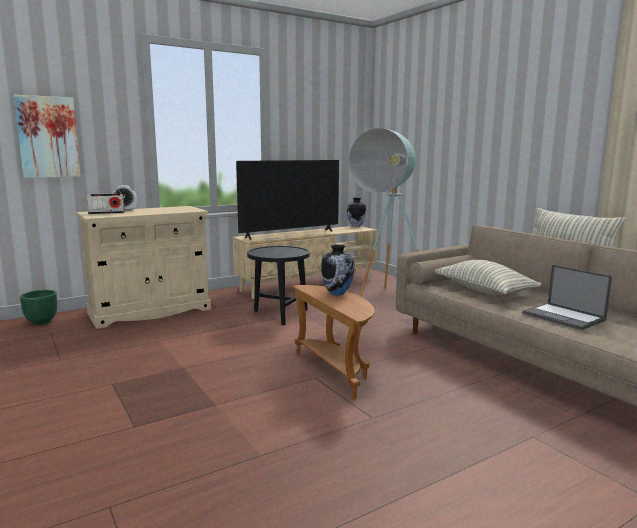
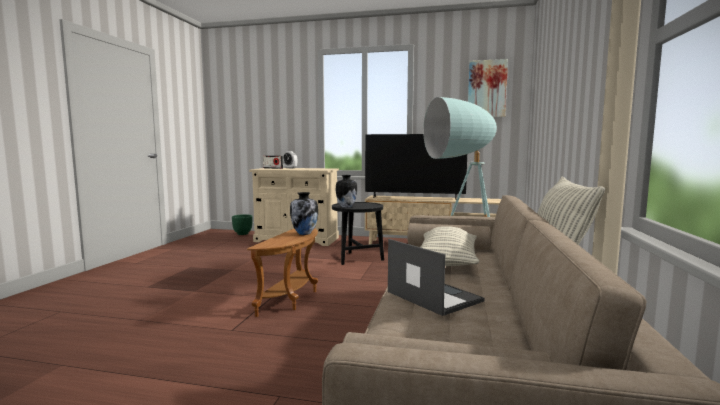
camera: 45 degrees right, 5 degrees down
(48, 137) = (261, 121): picture -> picture (487, 89)
(355, 226) = (495, 199): vase -> vase (346, 207)
(564, 317) = (433, 296): laptop -> laptop turned 135 degrees clockwise

